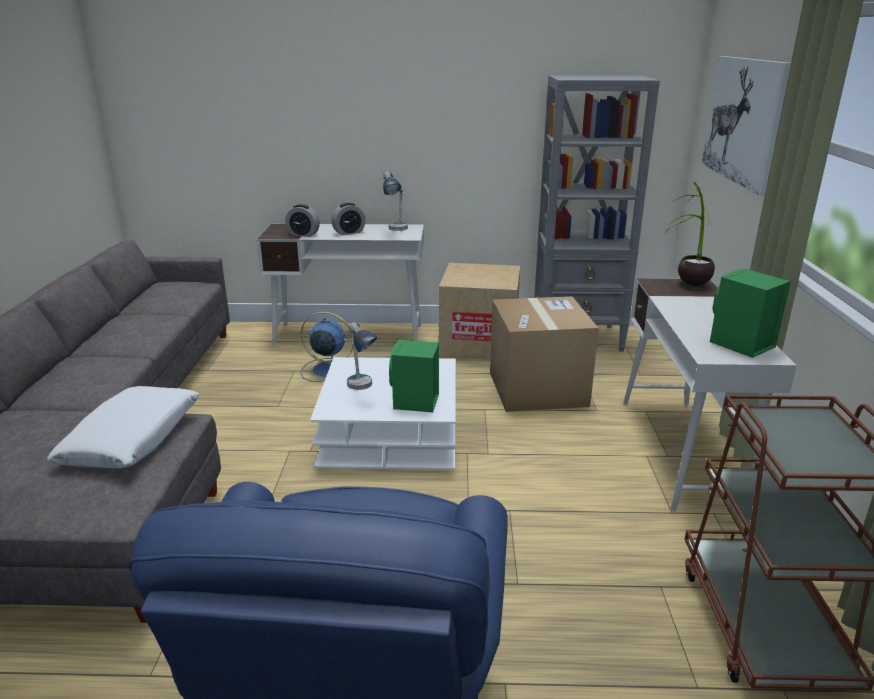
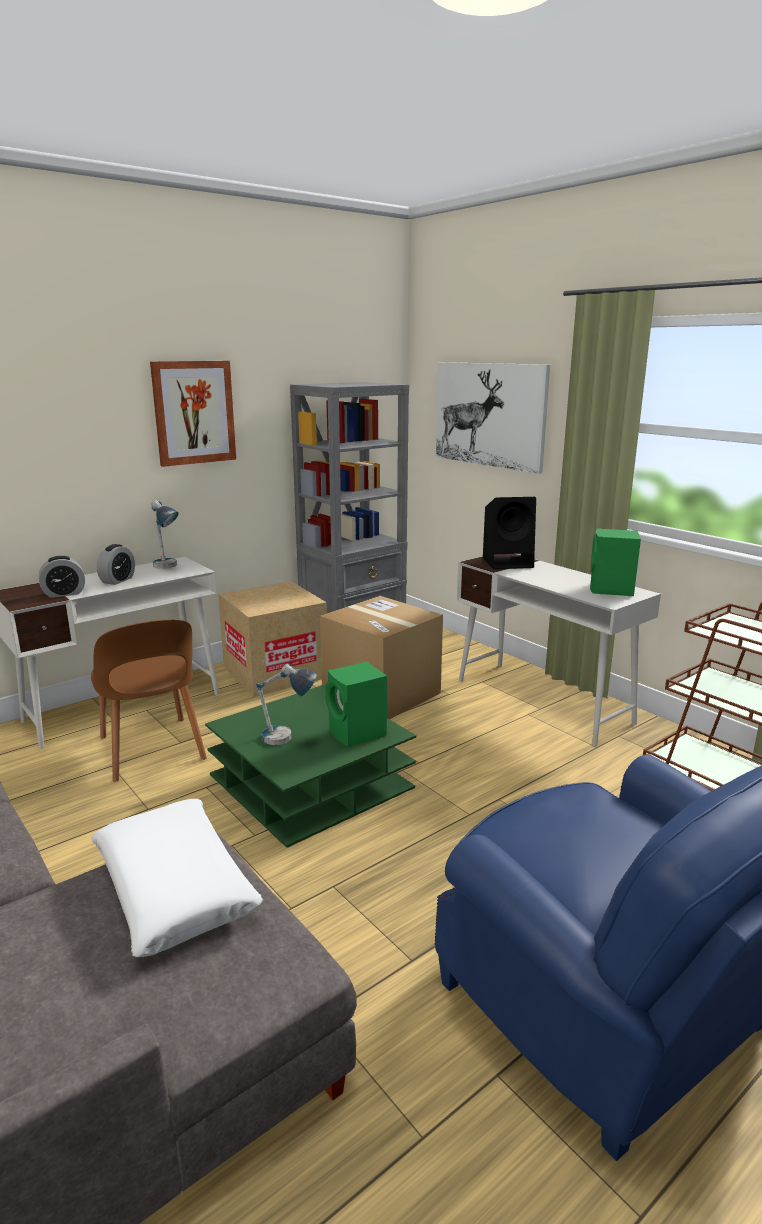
camera: 40 degrees left, 5 degrees down
(327, 369) = (152, 750): blue fan -> brown chair
(390, 433) = (311, 783): white coffee table -> green coffee table
(446, 98) = (194, 412): none -> picture
(686, 290) = (509, 562): potted plant -> black speaker

